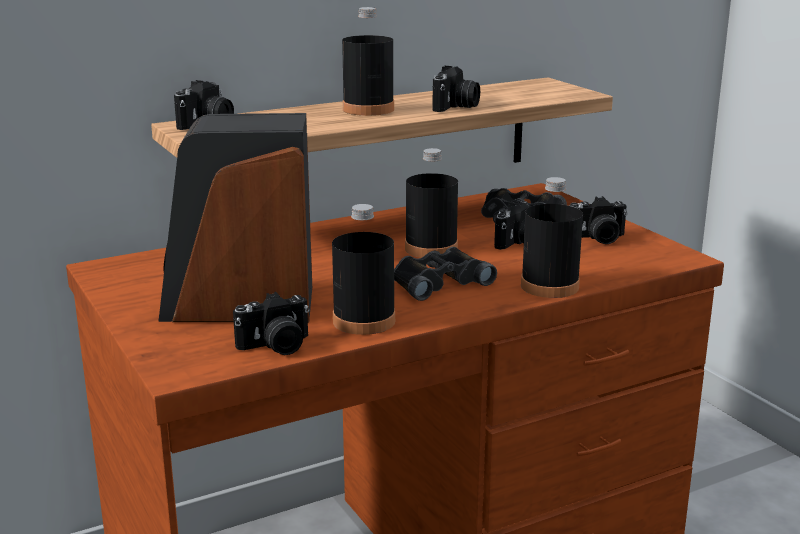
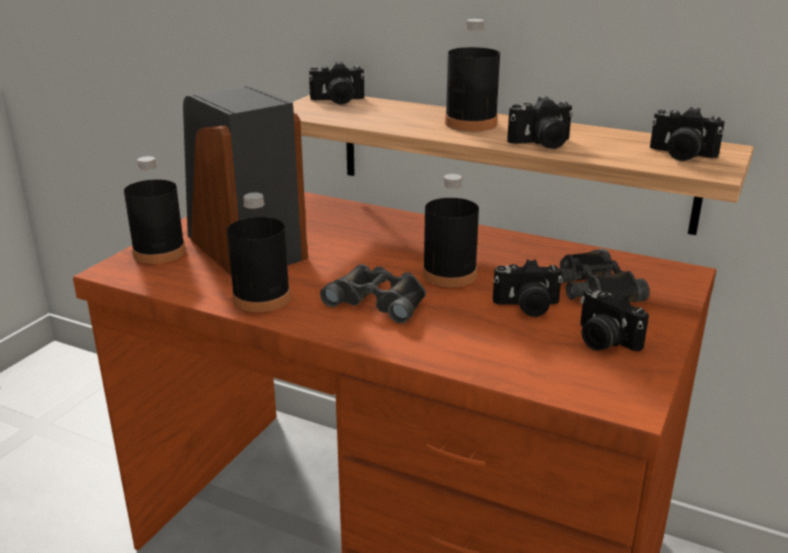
camera: 55 degrees right, 5 degrees up
(276, 347) = (182, 284): camera -> camera (680, 155)
(549, 286) = (436, 352): black bottle -> black bottle (159, 252)

